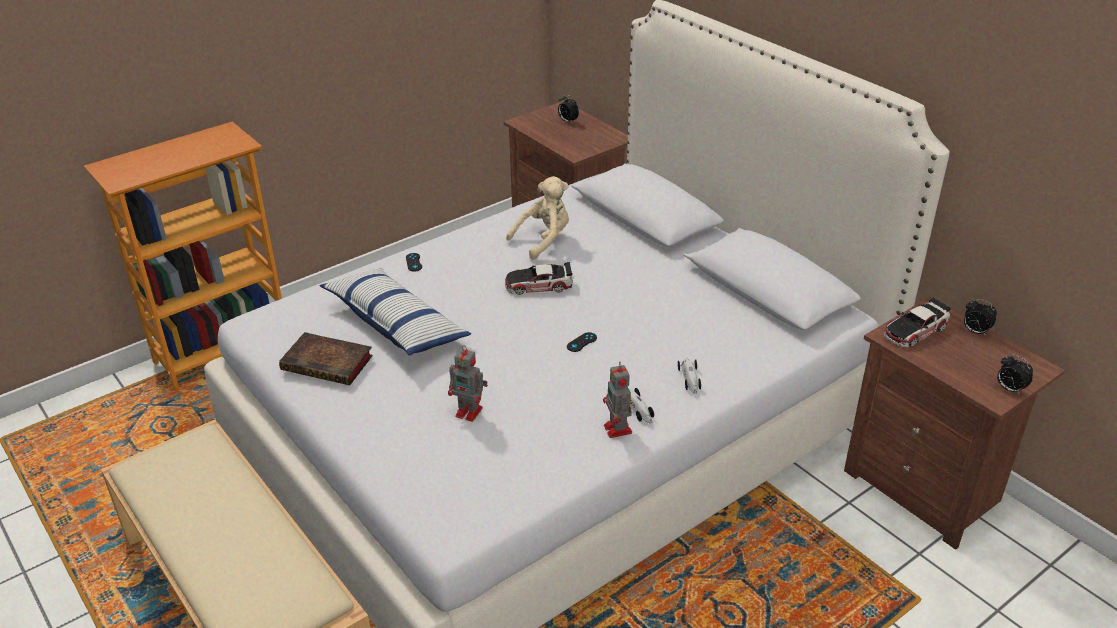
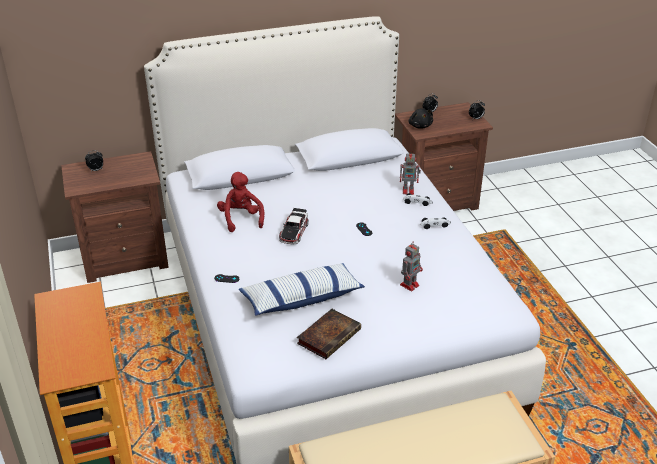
camera: 70 degrees left, 0 degrees up
(544, 240) = (241, 218): beige plush toy -> red plush toy
(618, 430) = (450, 236): toy robot -> toy robot (409, 190)
(915, 330) = (420, 125): toy car -> black plush toy

